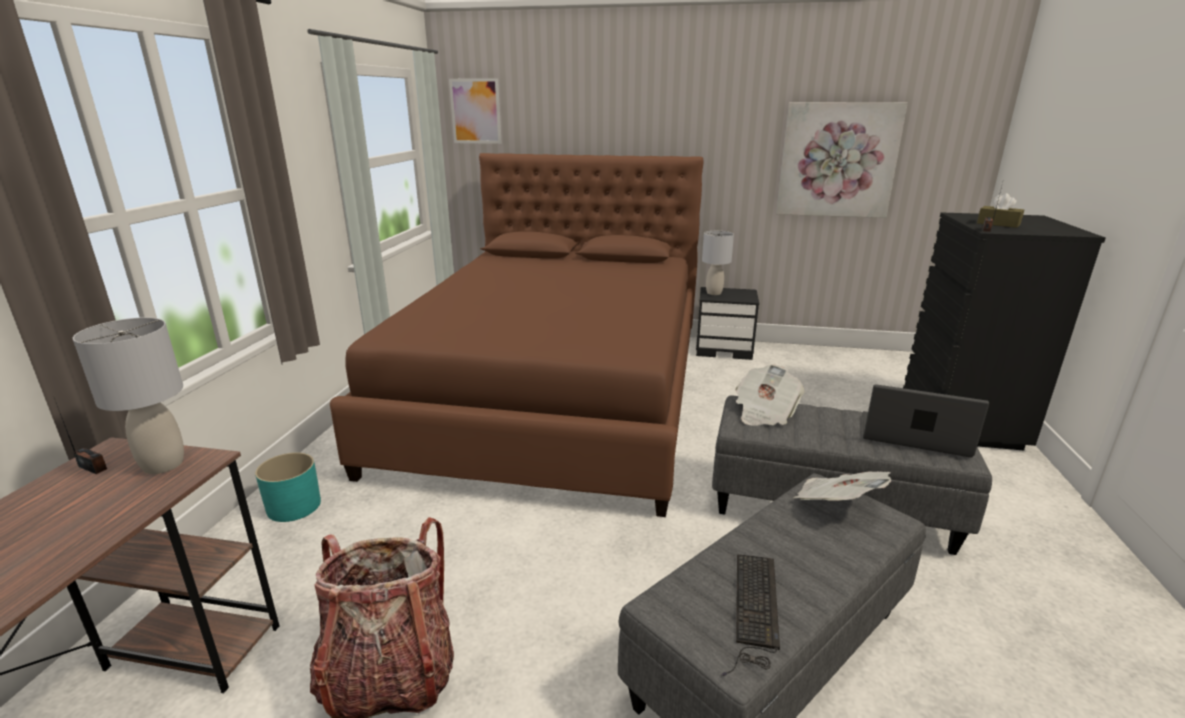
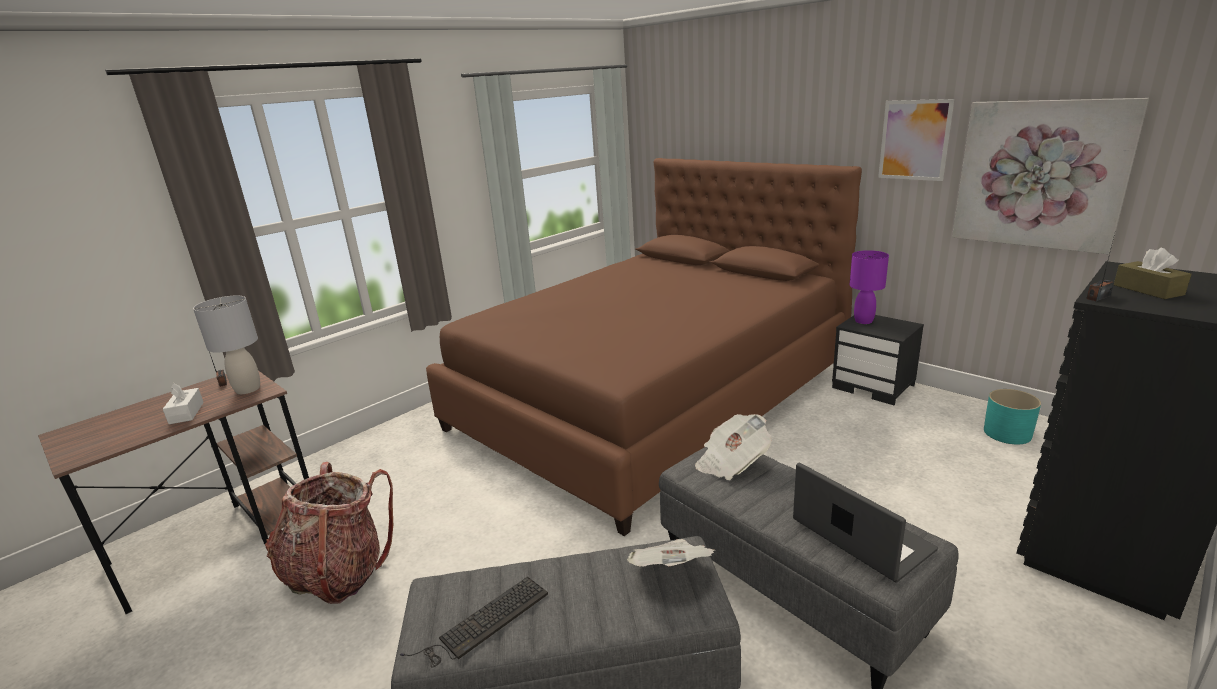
camera: 35 degrees right, 0 degrees up
(89, 520) = (186, 413): none -> white tissue box
(294, 506) = (397, 439): turquoise planter -> turquoise planter (1007, 433)
(475, 111) = (658, 118): picture -> picture (914, 140)
(714, 293) = (864, 321): grey table lamp -> purple table lamp

